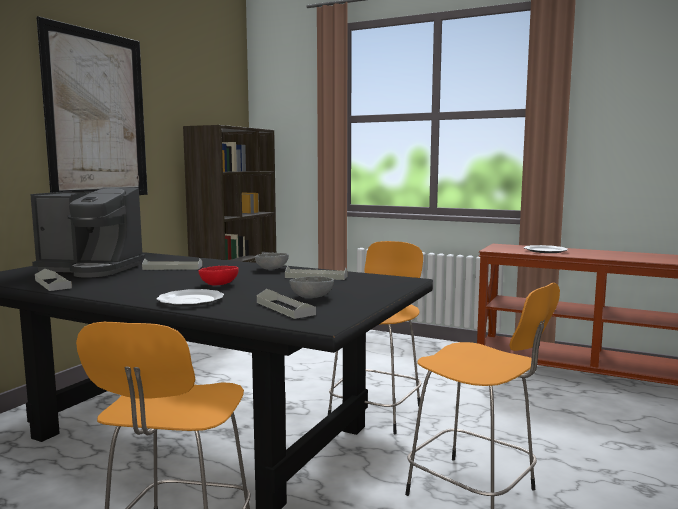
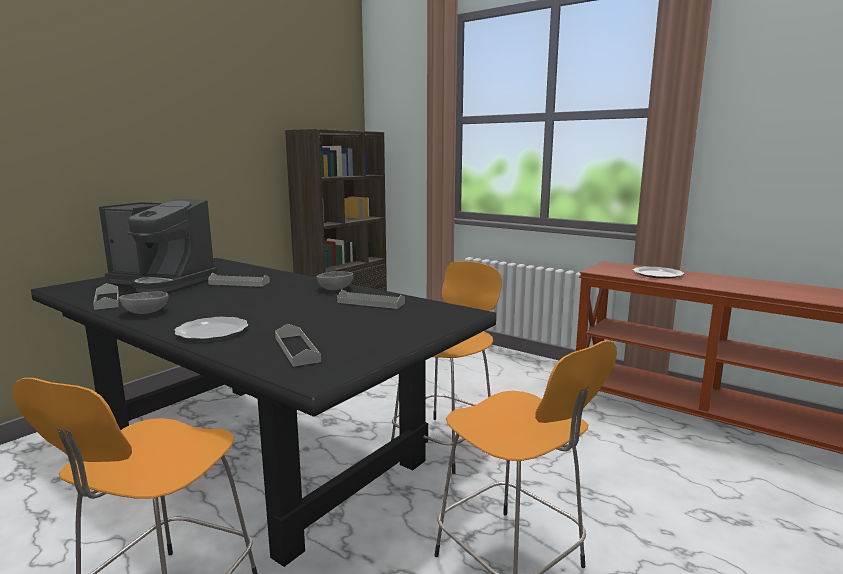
camera: 10 degrees right, 5 degrees up
(97, 115) = (187, 122): picture -> none
(218, 284) = (261, 309): red bowl -> none
(311, 297) = (340, 333): grey bowl -> grey bowl (146, 312)

